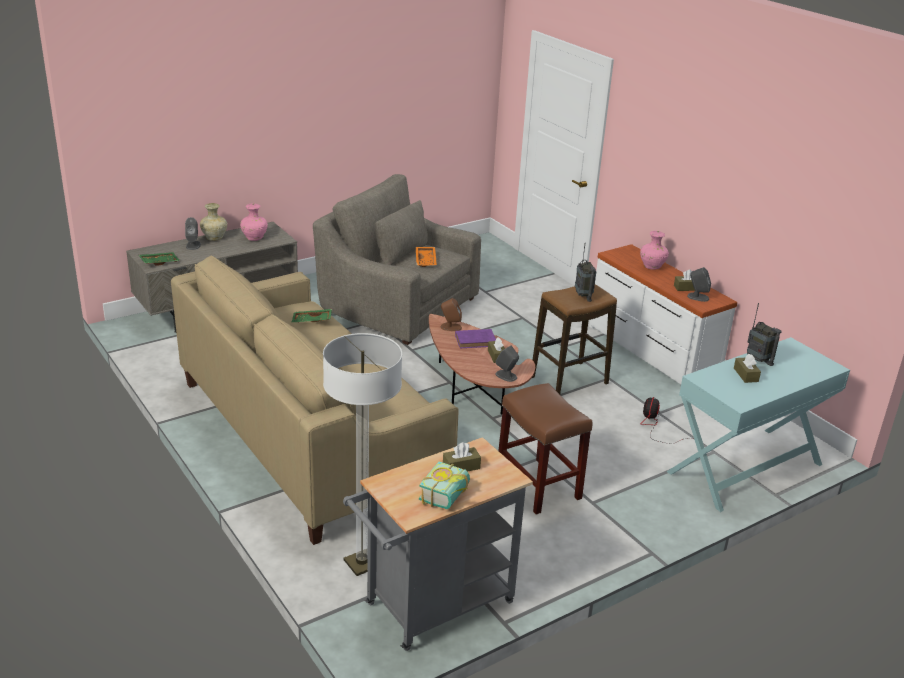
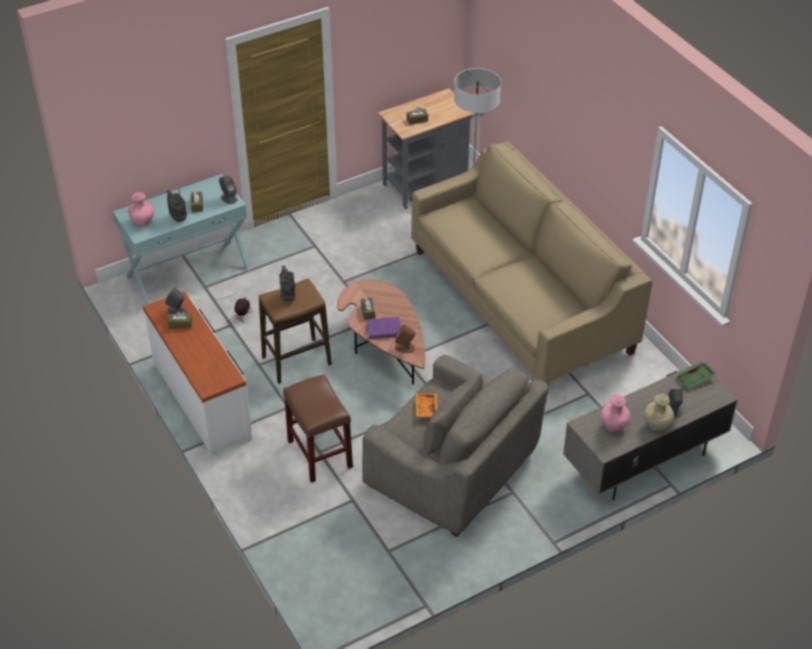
camera: 175 degrees left, 15 degrees up
(312, 321) = (529, 301): green tray -> none
(448, 497) = (426, 104): book -> none
(506, 376) = (363, 289): grey speaker -> grey speaker (228, 198)
(537, 485) = (350, 259): brown stool -> brown stool (320, 454)
(652, 266) = (198, 357): pink vase -> pink vase (142, 222)

